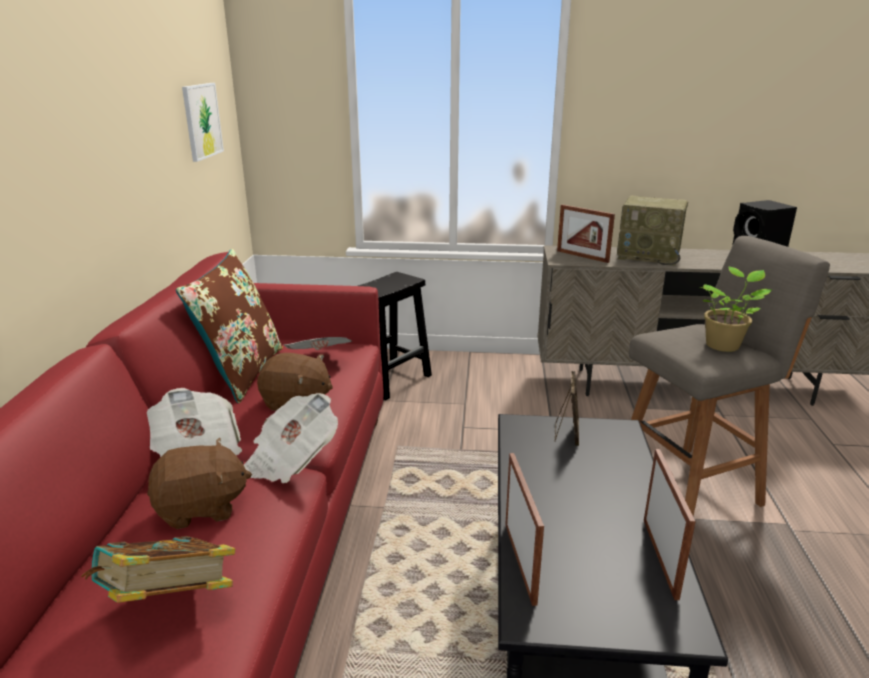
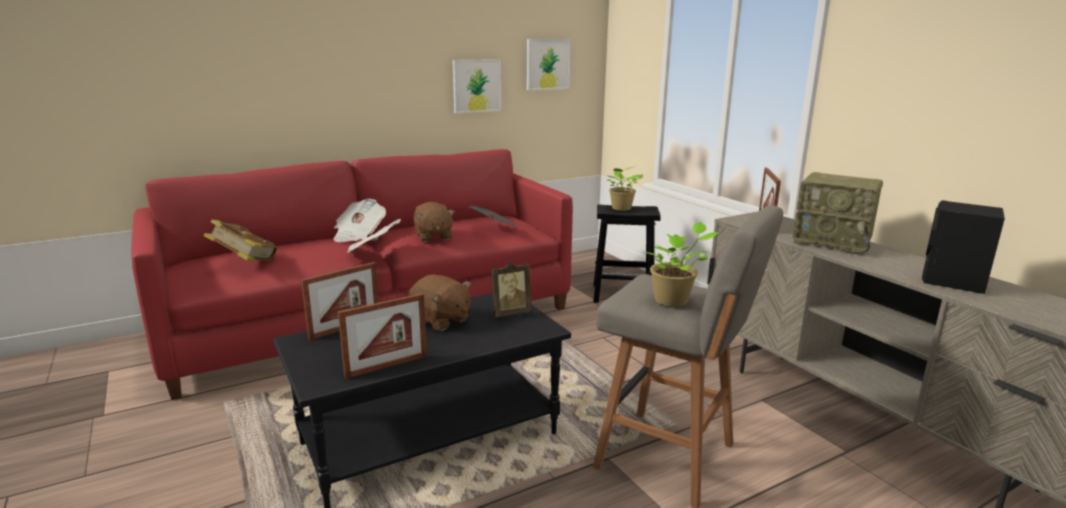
camera: 55 degrees right, 5 degrees down
(154, 167) = (476, 86): none -> picture
(201, 508) = (314, 248): brown plush toy -> brown plush toy (440, 320)
(242, 372) = (453, 220): brown pillow -> none
(379, 285) = (621, 208): none -> potted plant
(649, 256) = (833, 242): radio -> radio turned 45 degrees counterclockwise

